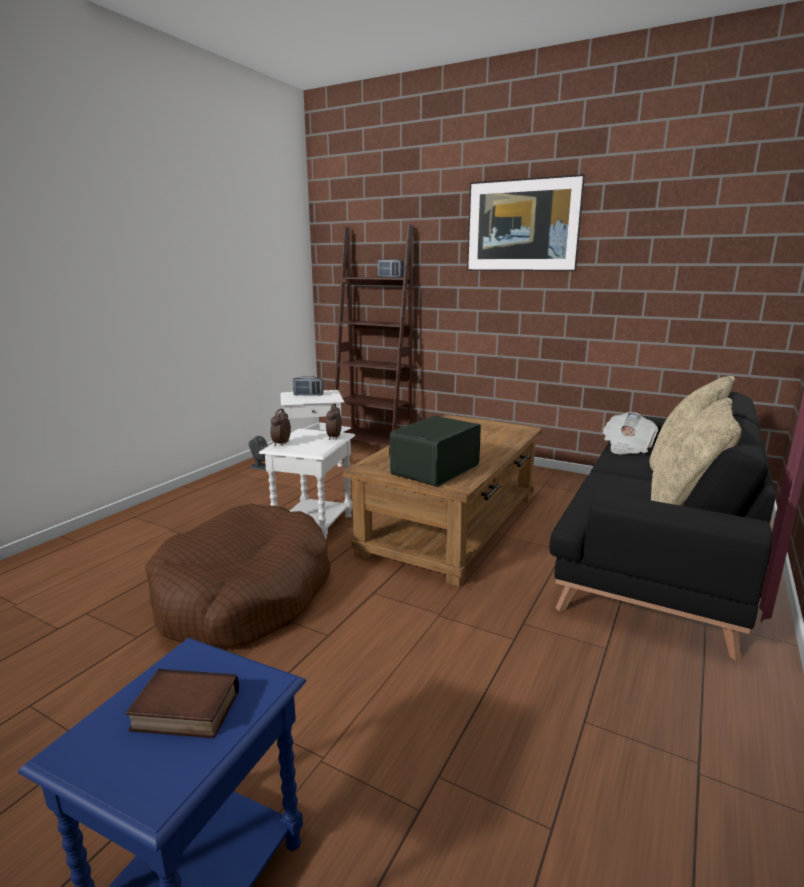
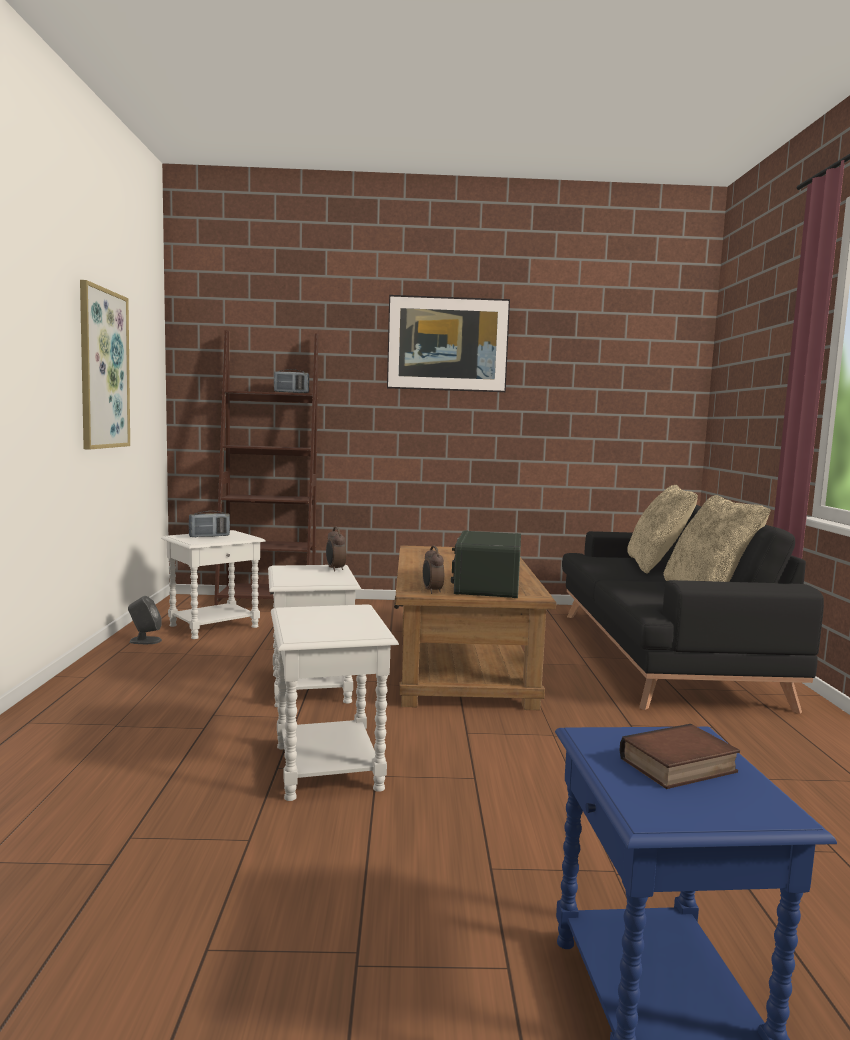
camera: 30 degrees left, 10 degrees down
(228, 270) = (103, 369): none -> picture
(244, 594) = (325, 766): brown dog bed -> white side table
(281, 444) = (285, 579): alarm clock -> alarm clock (432, 591)
(626, 447) = (598, 560): newspaper -> none

